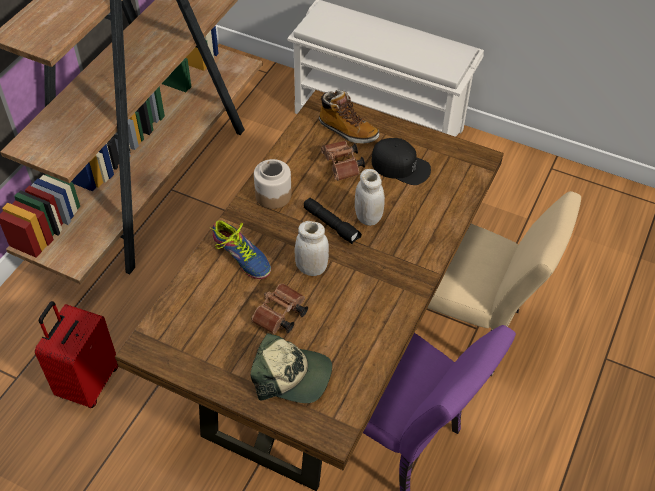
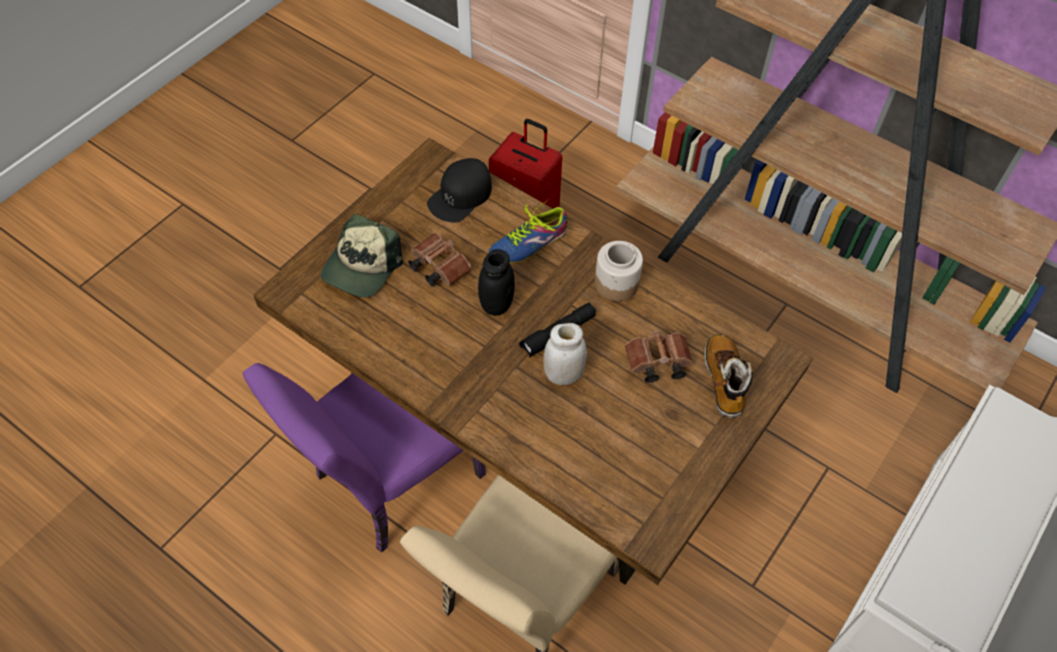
camera: 100 degrees right, 5 degrees up
(311, 268) = (496, 304): white jar -> black jar
(347, 131) = (724, 381): boot -> boot turned 135 degrees clockwise
(400, 166) = (649, 431): black cap -> black cap (460, 195)

